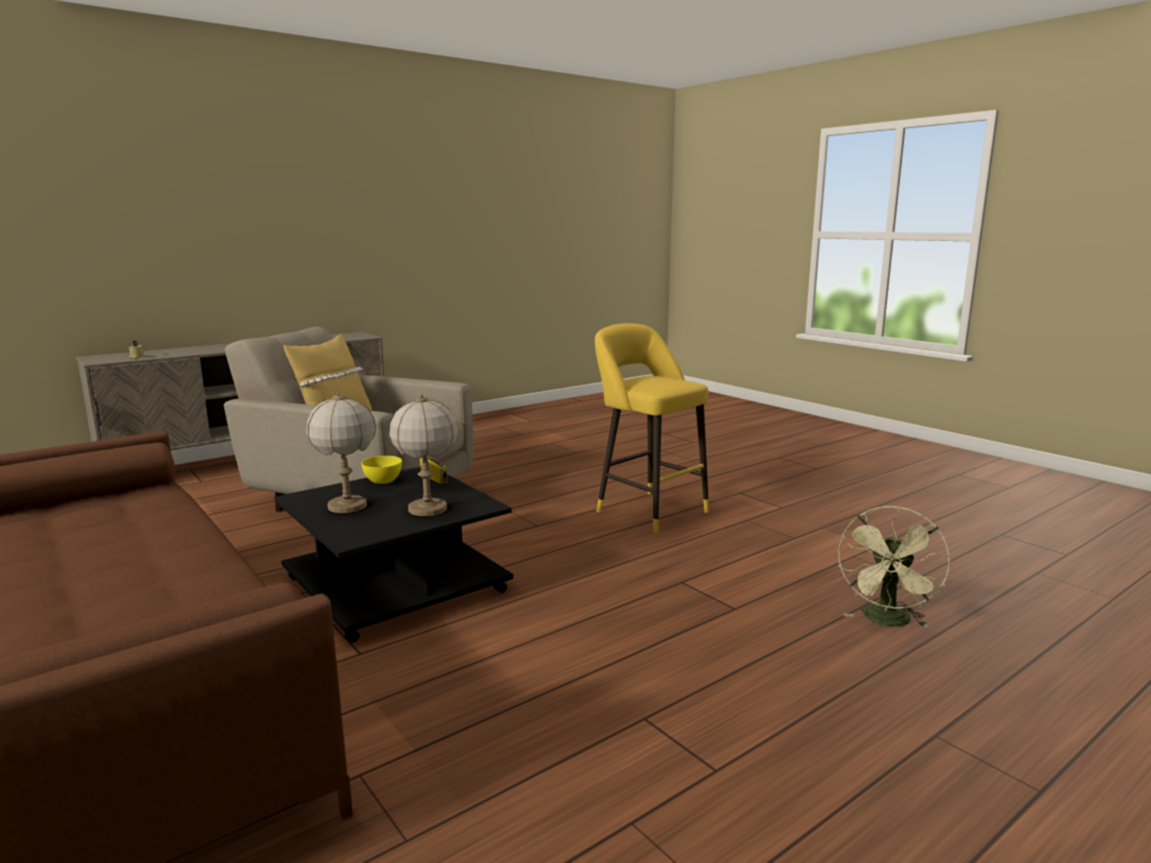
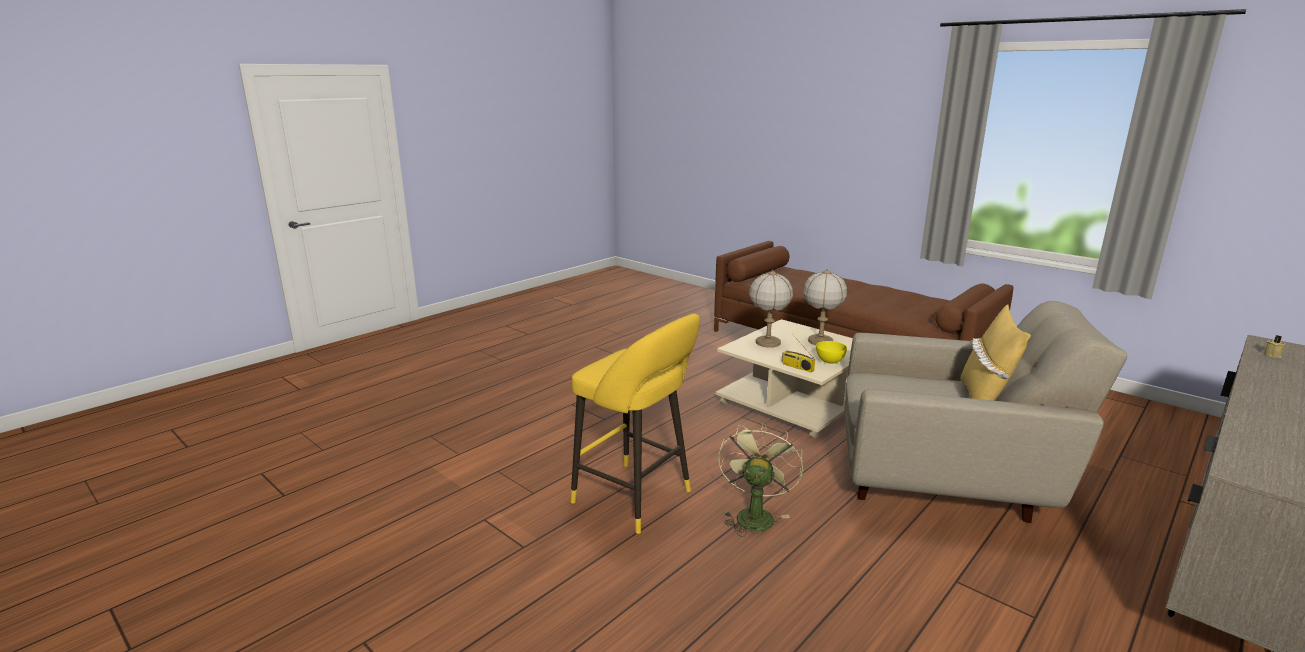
camera: 170 degrees right, 5 degrees up
(393, 584) = (796, 401): black coffee table -> beige coffee table
(887, 621) = (480, 404): green fan -> green fan (754, 514)

